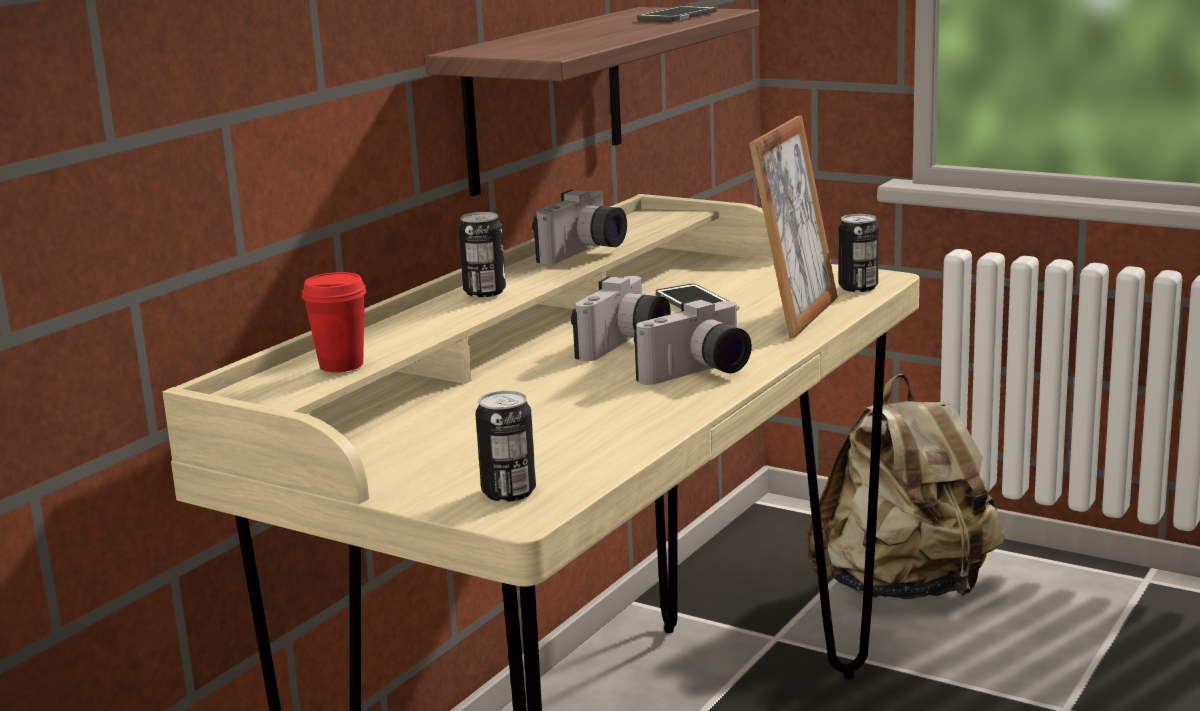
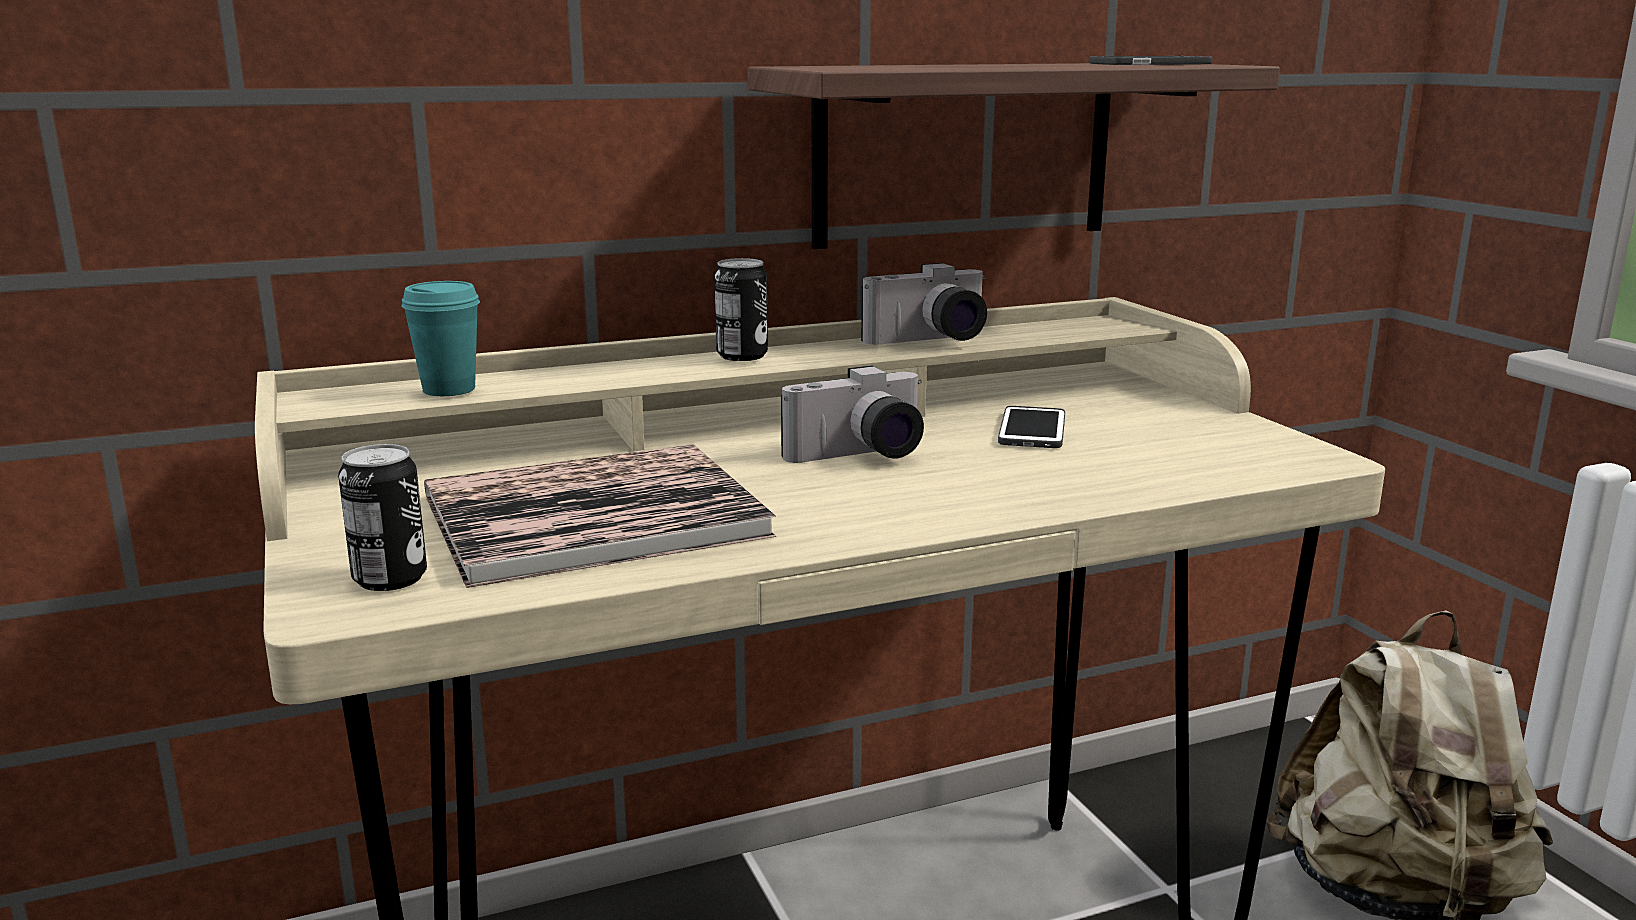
camera: 35 degrees right, 0 degrees up
(341, 365) = (449, 389): red cup -> turquoise cup
(544, 424) = (593, 516): none -> book
(700, 374) = (864, 511): camera -> none
(796, 316) = (1118, 475): picture frame -> none
(858, 287) = (1266, 462): can -> none

